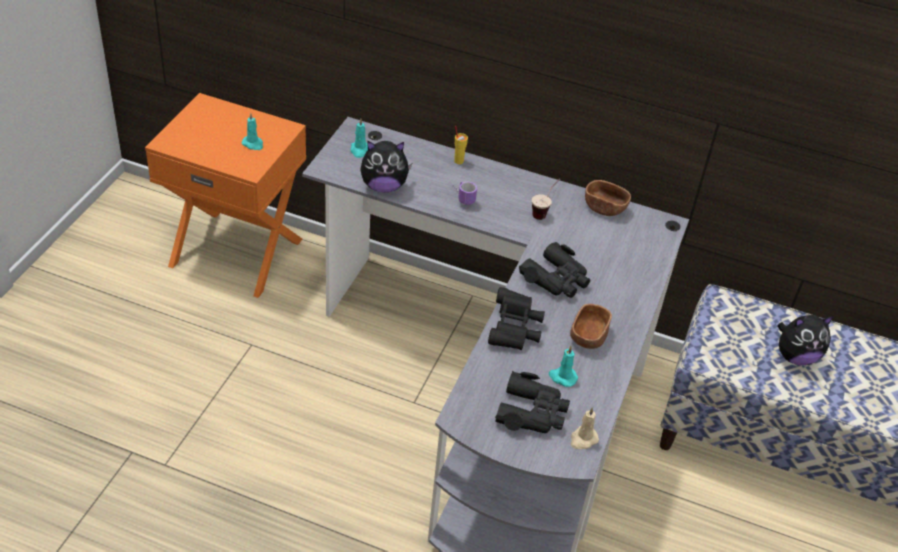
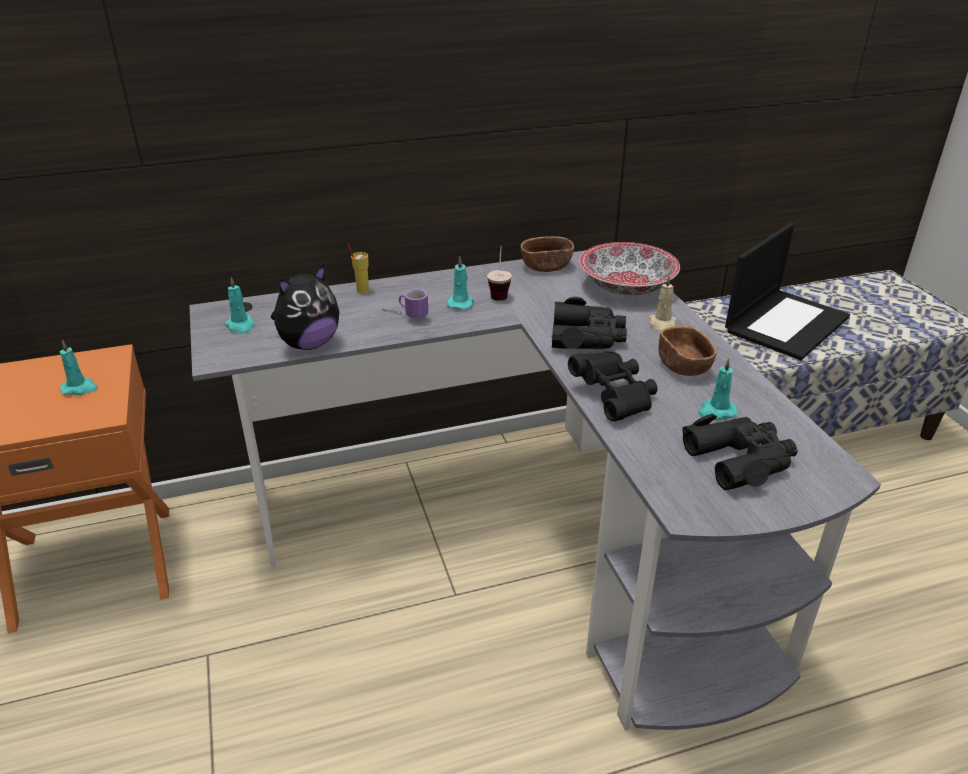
camera: 35 degrees left, 10 degrees down
(508, 206) = (461, 303): none -> turquoise candle
(583, 439) = (817, 454): beige candle -> beige candle (662, 324)
(638, 257) = (626, 287): none -> bowl
(795, 356) = (786, 323): plush toy -> laptop

